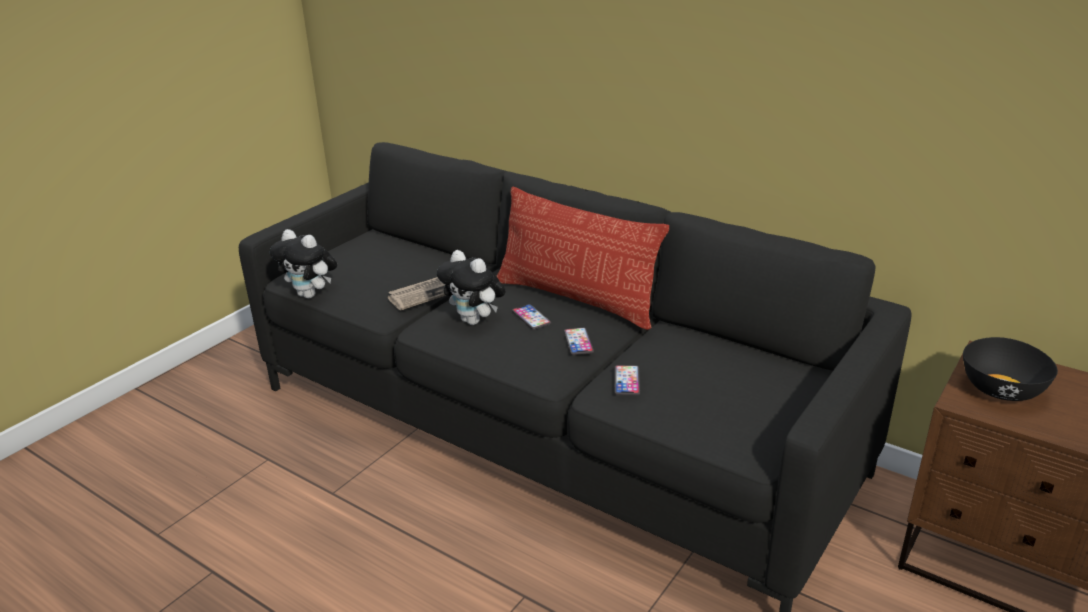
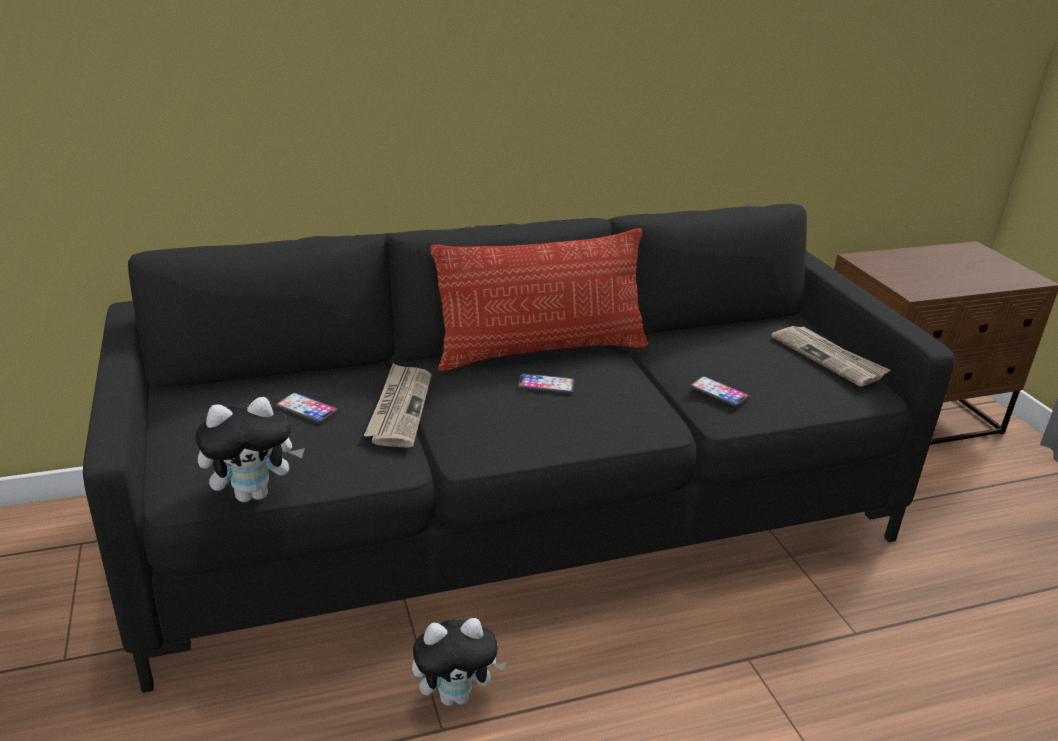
camera: 55 degrees left, 0 degrees up
(475, 321) = (503, 415): plush toy -> plush toy (456, 695)
(578, 342) = (624, 383): phone -> phone (306, 409)
(771, 409) = (828, 358): none -> newspaper
(1002, 390) = (910, 275): black bowl -> none

